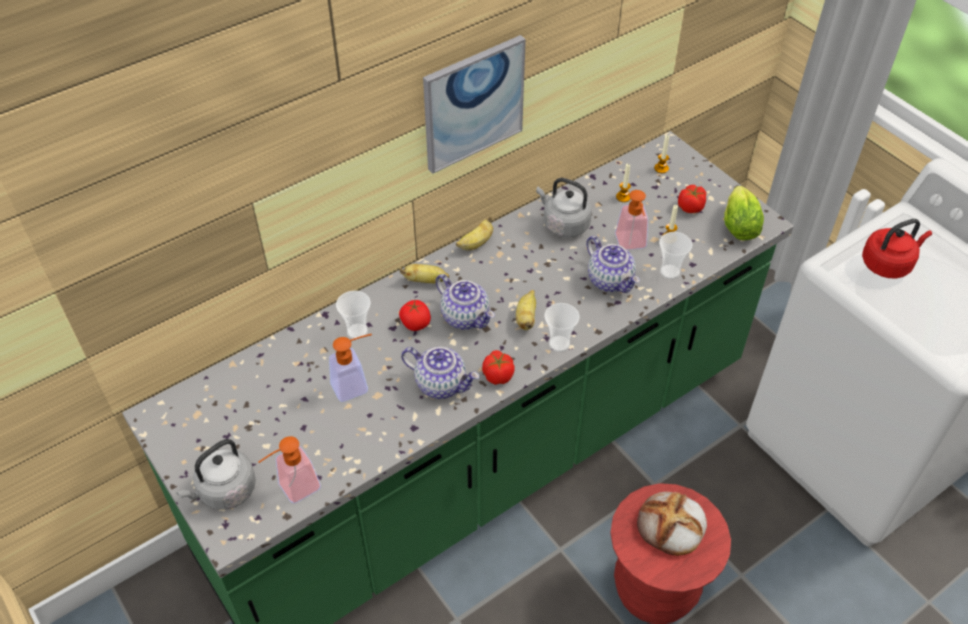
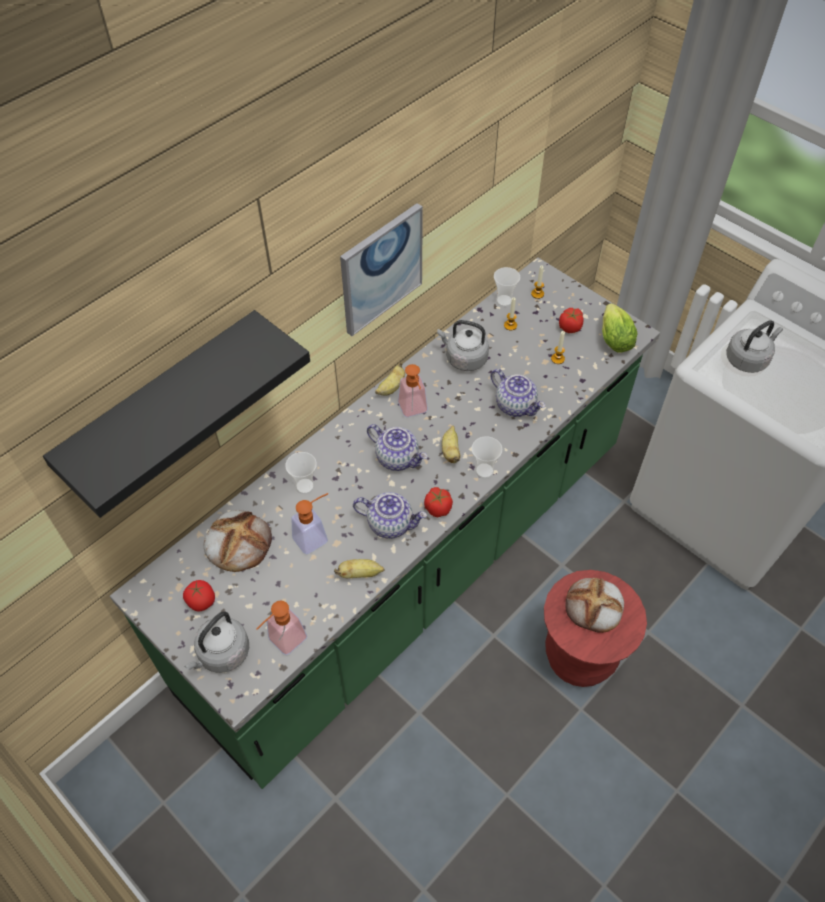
camera: 10 degrees left, 5 degrees up
(202, 203) = (164, 404): none -> black shelf
(271, 378) = (238, 542): none -> bread
(415, 324) = (355, 471): tomato -> tomato (201, 601)
(426, 281) = (355, 429): banana -> banana (360, 574)
(631, 245) = (527, 370): soap dispenser -> soap dispenser (414, 411)
(670, 272) = (564, 390): cup -> cup (504, 301)
(888, 264) = (748, 359): red kettle -> grey kettle

